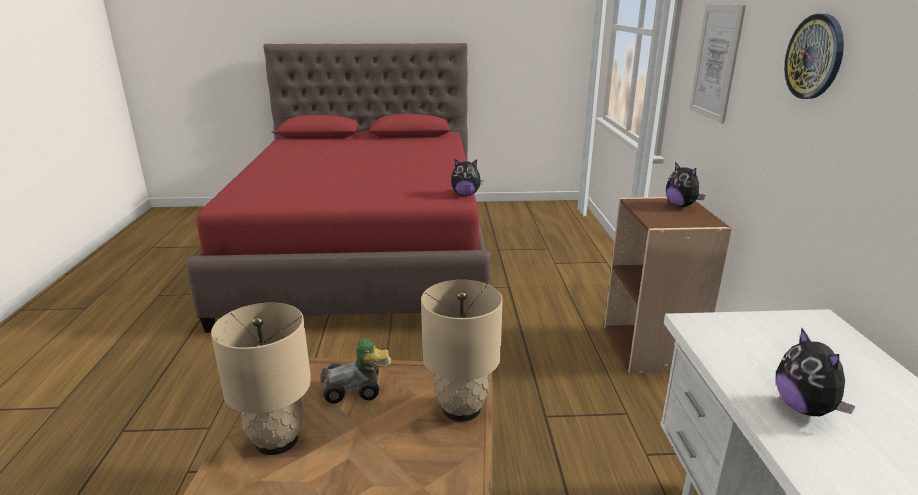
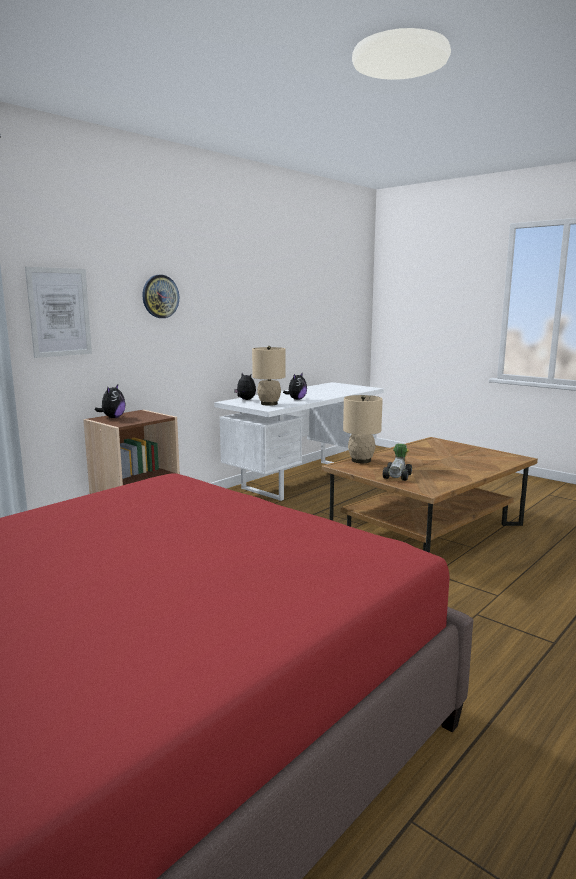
camera: 135 degrees left, 10 degrees down
(277, 440) = (449, 475): beige table lamp -> beige table lamp (269, 404)
(356, 390) = (398, 476): toy car -> toy car turned 75 degrees clockwise
(466, 194) = (147, 479): plush toy -> plush toy (245, 400)

